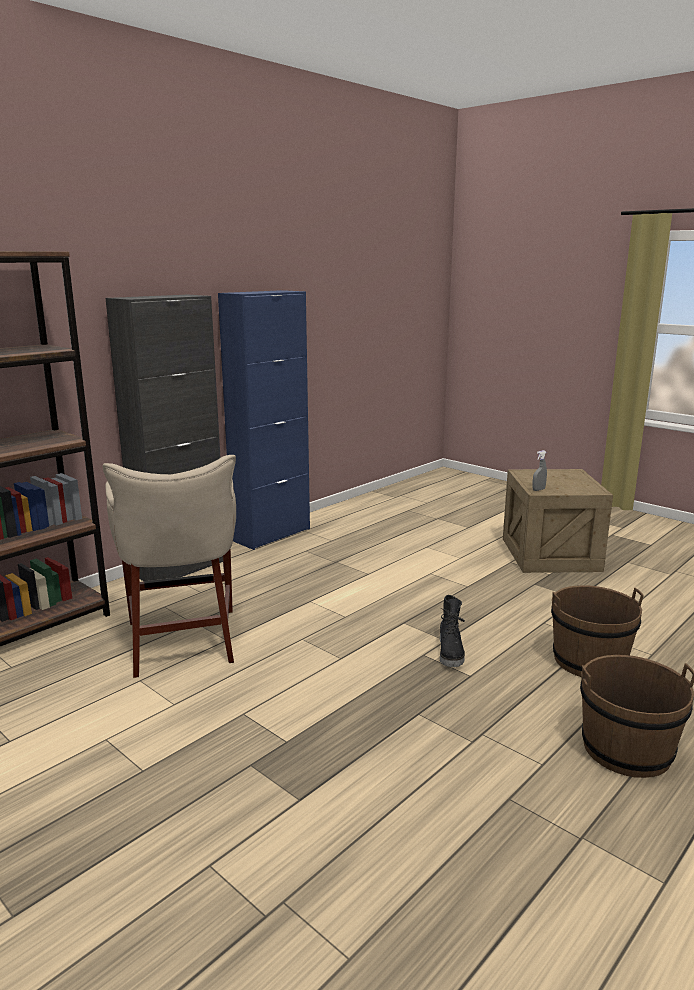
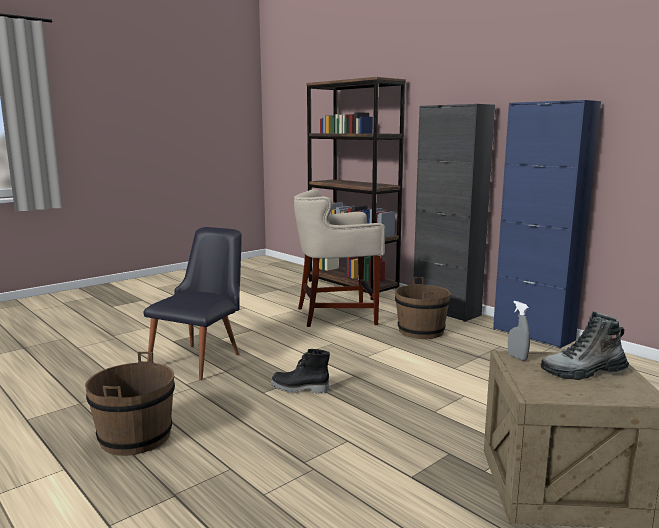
camera: 95 degrees right, 5 degrees down
(376, 745) = (202, 358): none -> black chair
(549, 479) = (583, 372): none -> boot
(589, 661) = (264, 450): brown bucket -> brown bucket (421, 331)

